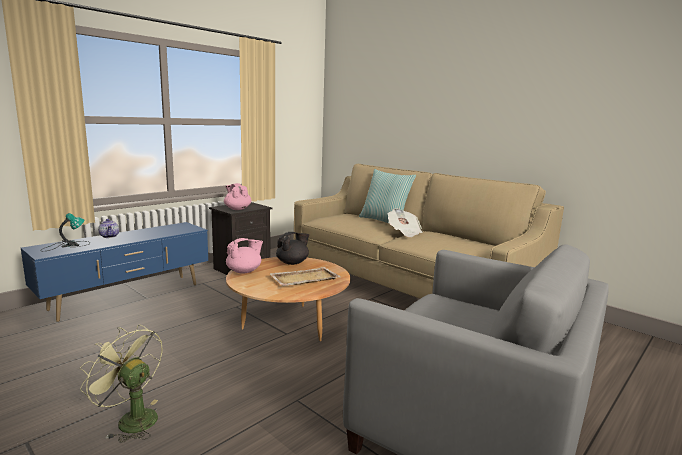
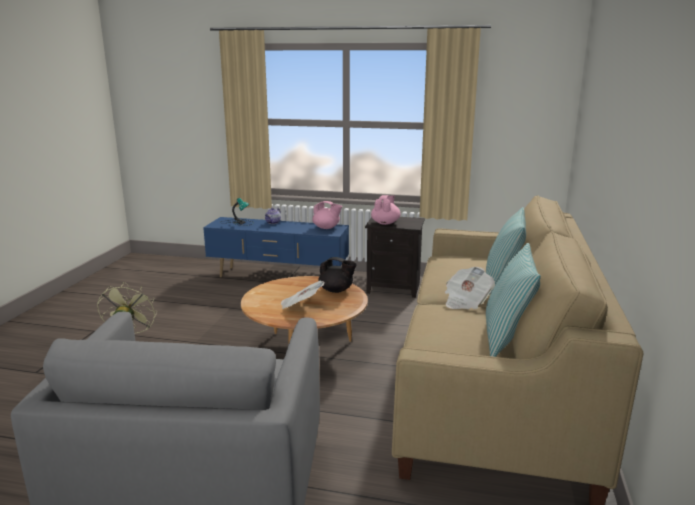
camera: 60 degrees right, 5 degrees up
(244, 271) = (288, 282): pink teapot -> pink teapot (326, 228)
(304, 279) = (301, 306): beige tray -> newspaper
(465, 238) = (506, 338): none -> pillow

